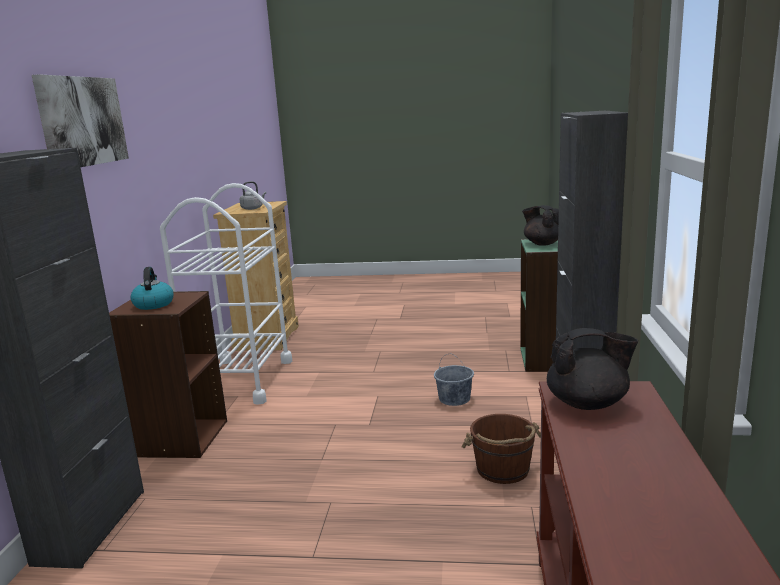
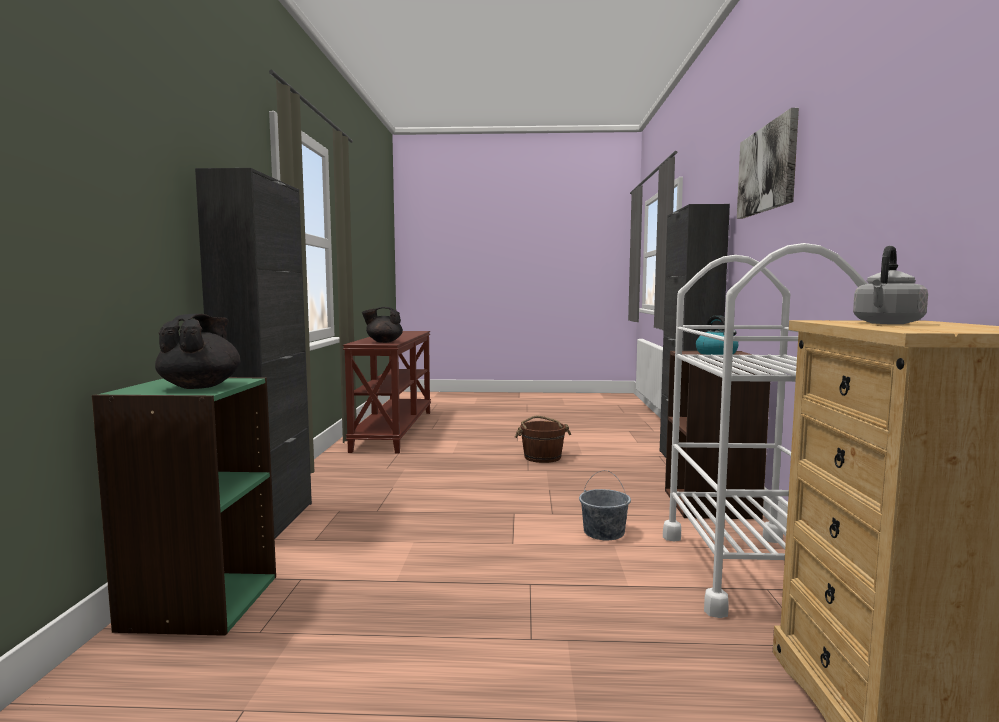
camera: 175 degrees right, 10 degrees down
(454, 399) = (409, 537): grey bucket -> grey bucket (603, 532)
(503, 470) = (393, 483): brown bucket -> brown bucket (542, 457)
(542, 243) = (201, 386): black teapot -> black teapot turned 135 degrees counterclockwise

